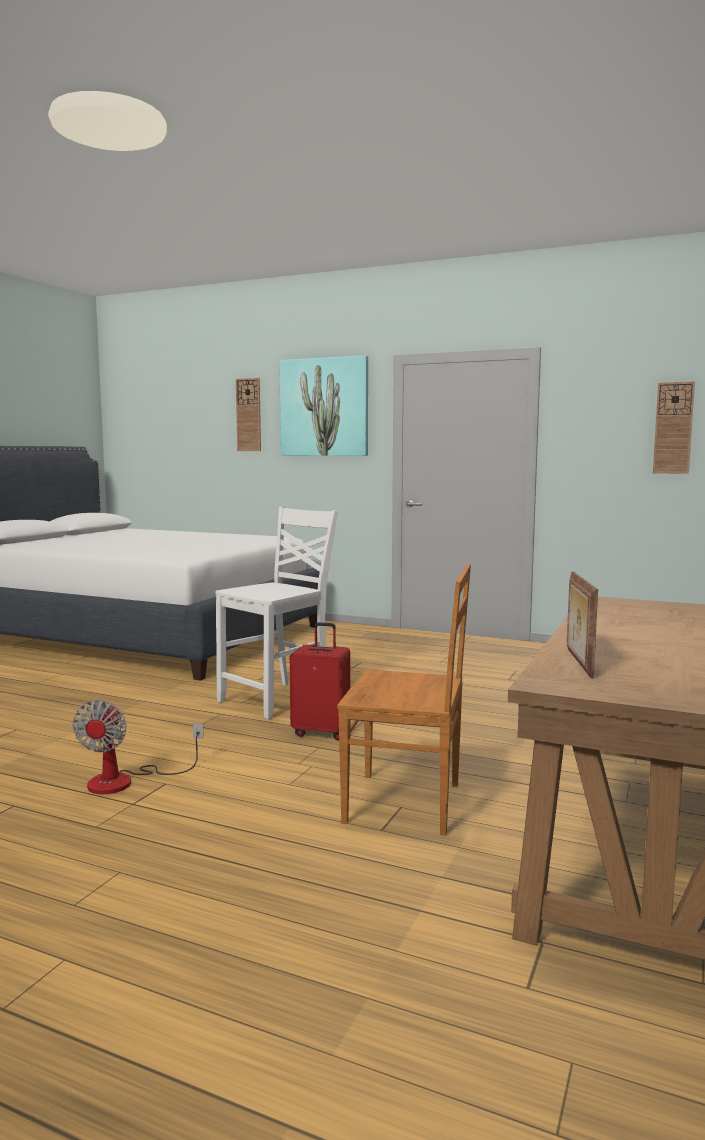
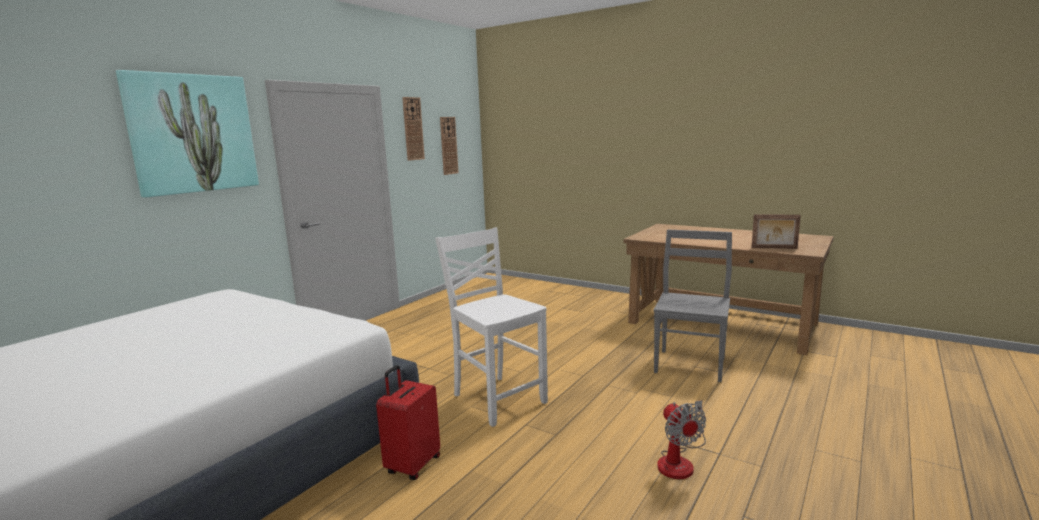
camera: 80 degrees left, 5 degrees up
(126, 781) = (680, 461): fan -> fan turned 60 degrees clockwise
(248, 415) = (64, 145): wall clock -> wall clock (413, 129)
(322, 732) = (578, 383): red suitcase -> red suitcase (412, 465)
(407, 803) = (690, 364): brown chair -> grey chair

